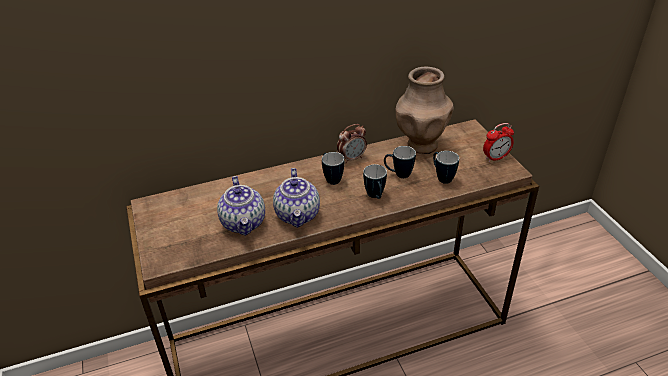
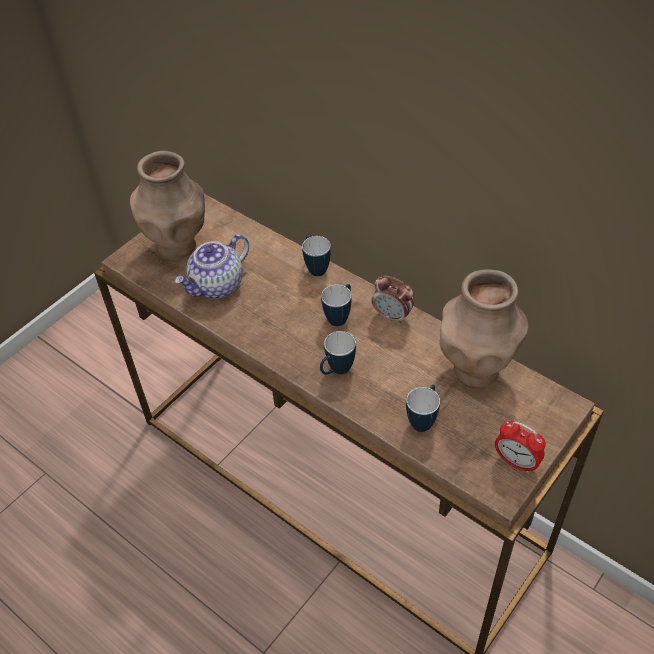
camera: 60 degrees right, 10 degrees up
(180, 229) = (178, 246): none -> brown vase
(298, 215) = (258, 320): teapot -> none
(398, 174) = (395, 373): mug -> mug (315, 267)

